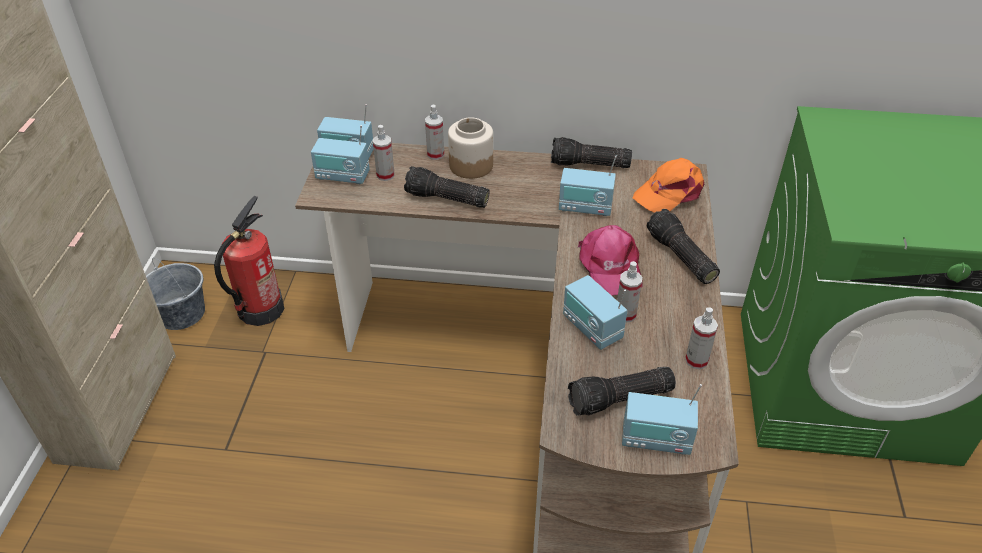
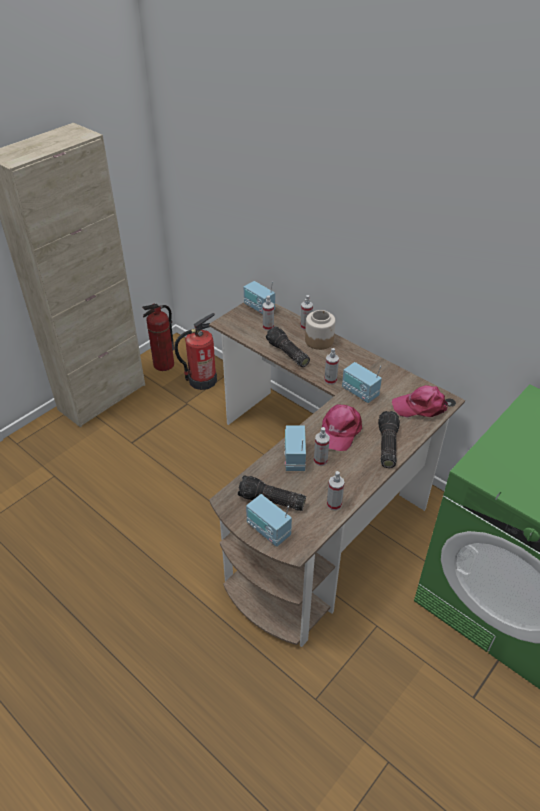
camera: 35 degrees right, 0 degrees up
(181, 314) = (164, 365): grey bucket -> fire extinguisher
(342, 177) = (245, 318): radio -> none
(535, 209) = (330, 380): none -> spray bottle
(589, 165) = (388, 369): flashlight -> none
(669, 193) = (420, 406): orange cap -> pink cap

